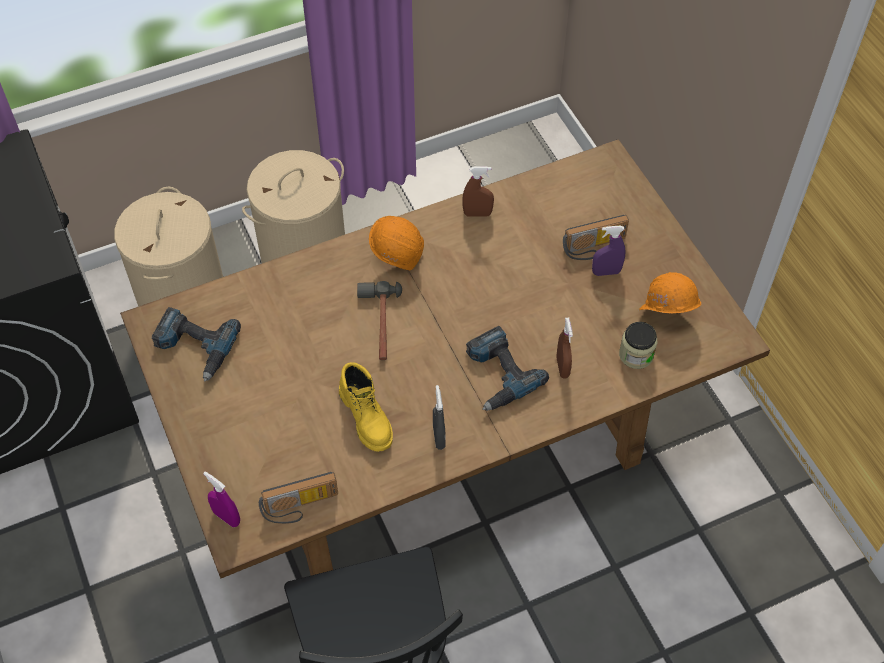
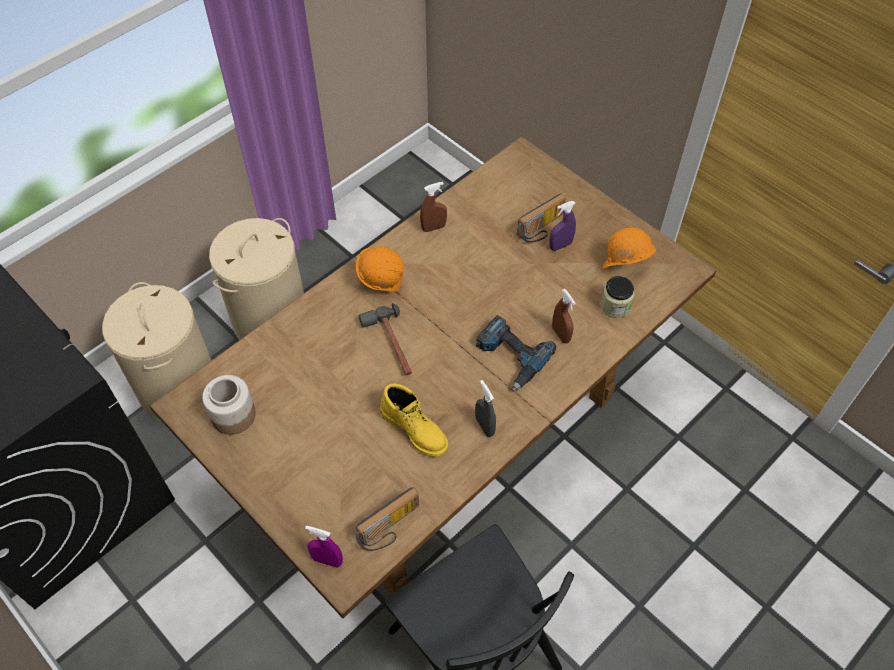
camera: 20 degrees left, 0 degrees up
(194, 347) = (233, 415): power drill -> jar

